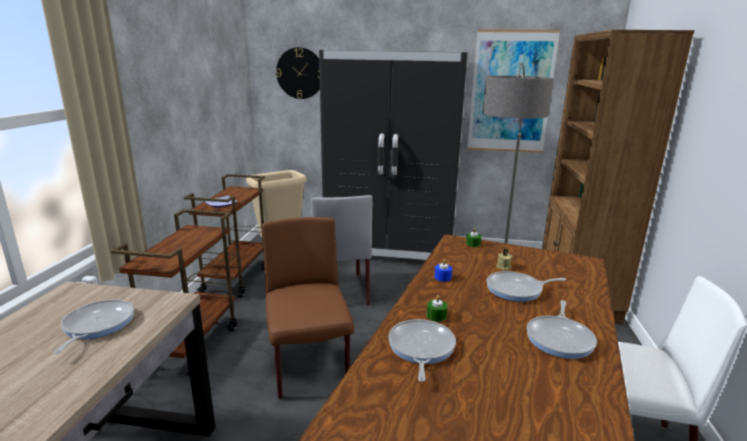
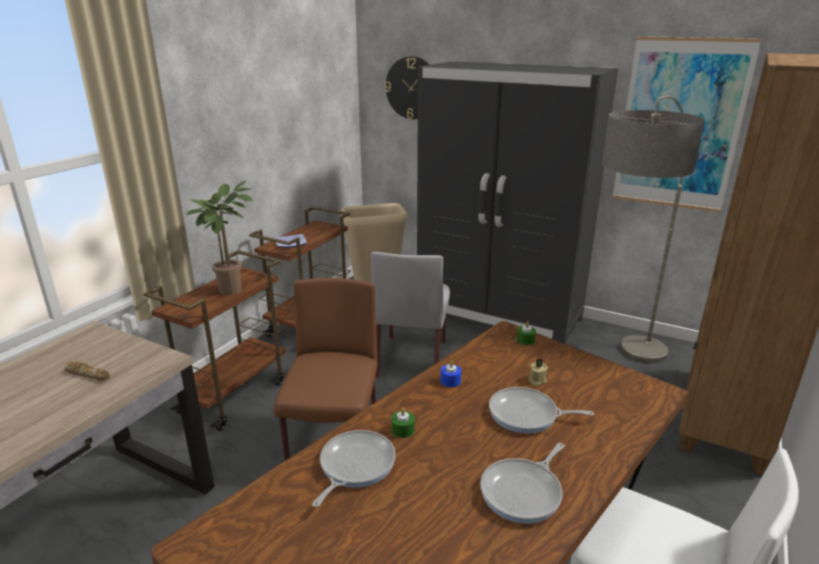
camera: 20 degrees right, 5 degrees up
(96, 325) = (88, 374): frying pan -> bread
(190, 241) = (231, 288): none -> potted plant

